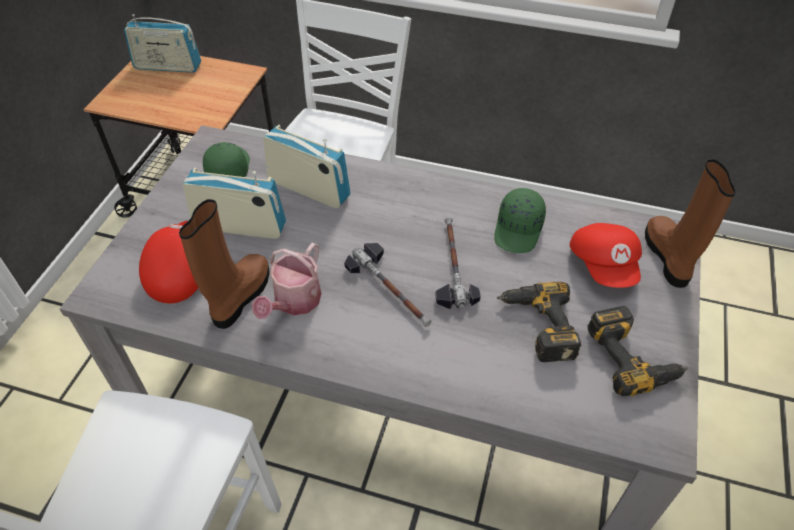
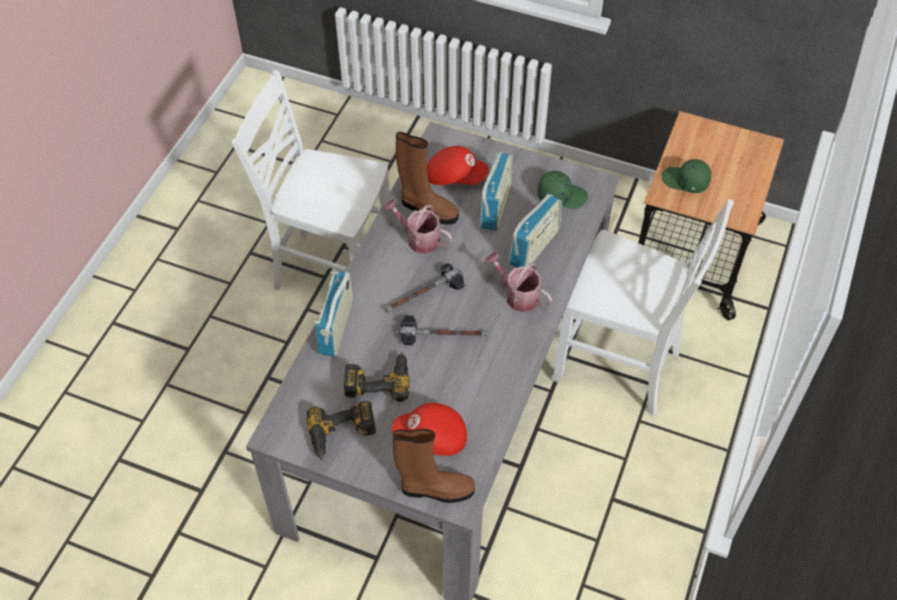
camera: 95 degrees right, 5 degrees up
(168, 66) = (748, 159): radio -> radio (336, 327)
(383, 201) = (517, 295): none -> watering can
(519, 229) = (477, 385): green cap -> green cap (685, 181)

